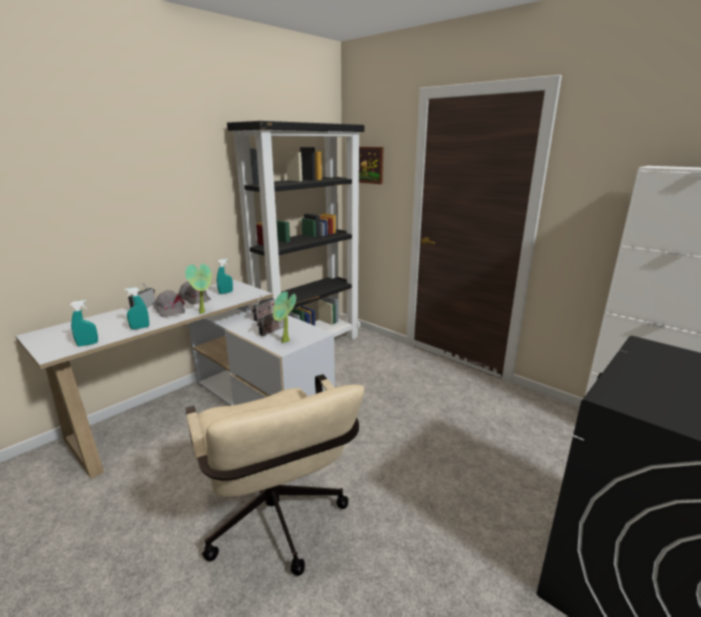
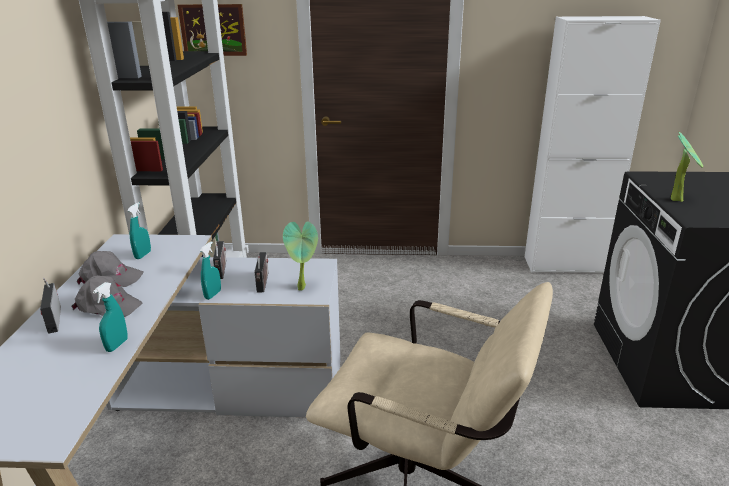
camera: 40 degrees left, 5 degrees up
(88, 344) = (82, 400): turquoise spray bottle -> turquoise spray bottle (213, 295)
(203, 312) = (169, 290): potted plant -> potted plant (678, 199)

